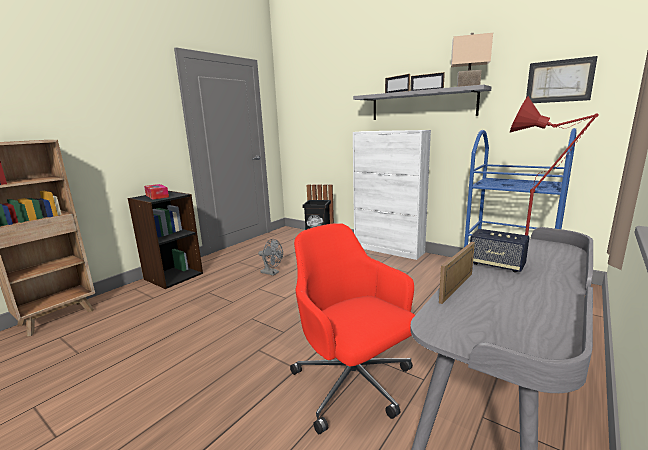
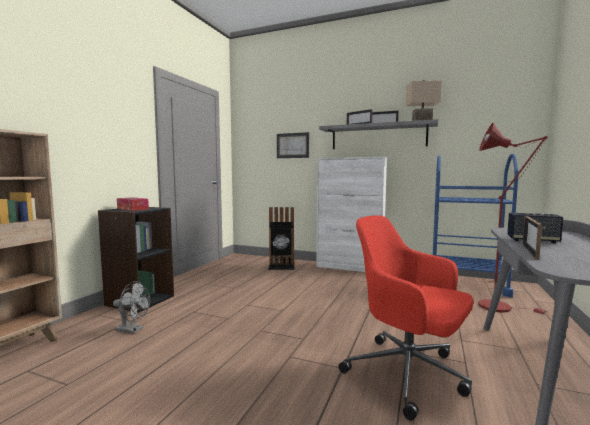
camera: 15 degrees left, 10 degrees down
(272, 273) = (251, 291): grey fan -> grey fan (133, 330)
(559, 81) = (490, 120): picture -> picture (292, 145)

